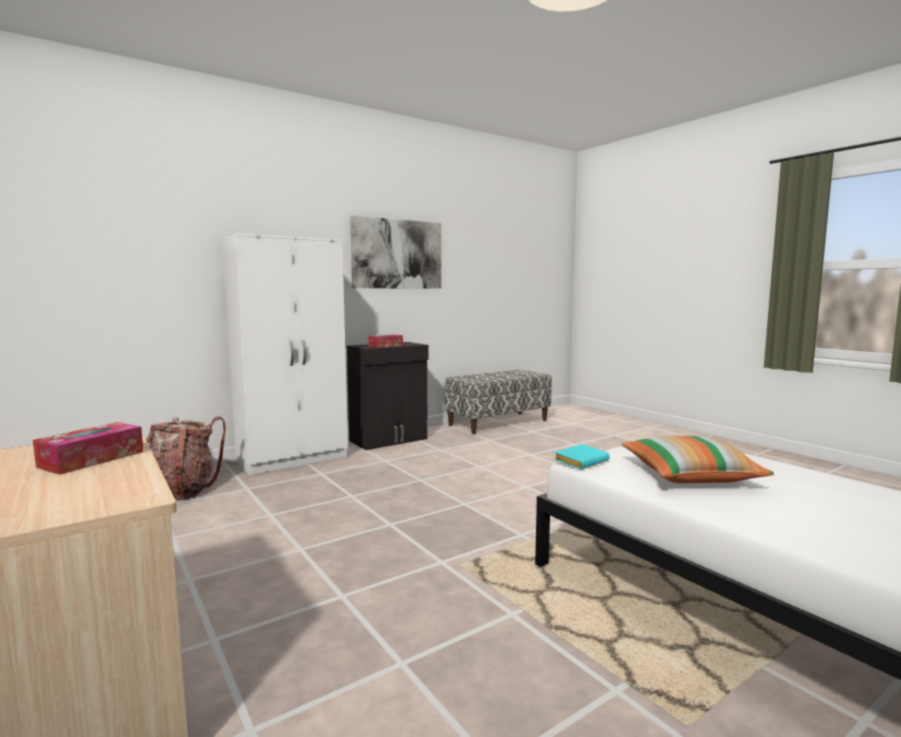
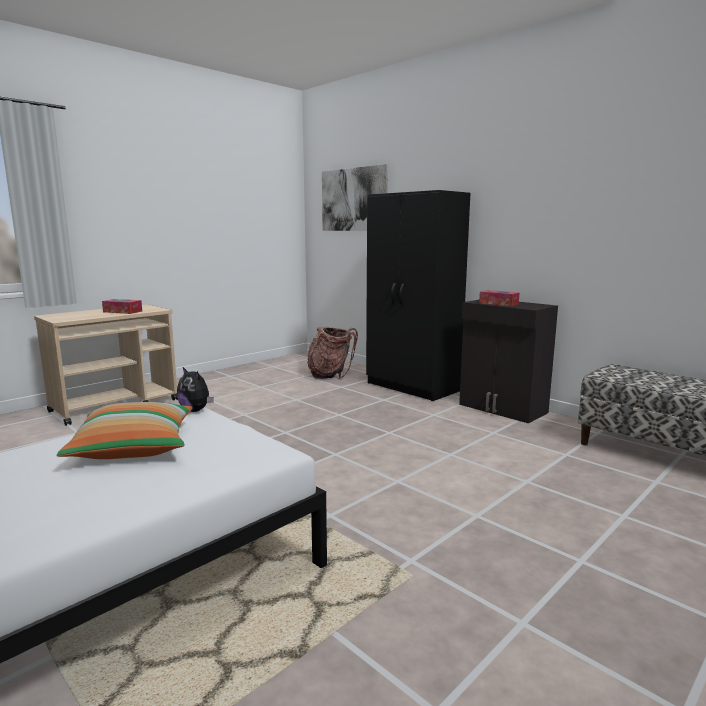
camera: 80 degrees right, 5 degrees up
(293, 459) = (412, 387): white wardrobe -> black wardrobe
(397, 254) = (560, 196): picture -> picture (353, 199)
(581, 461) = (196, 410): turquoise book -> plush toy

